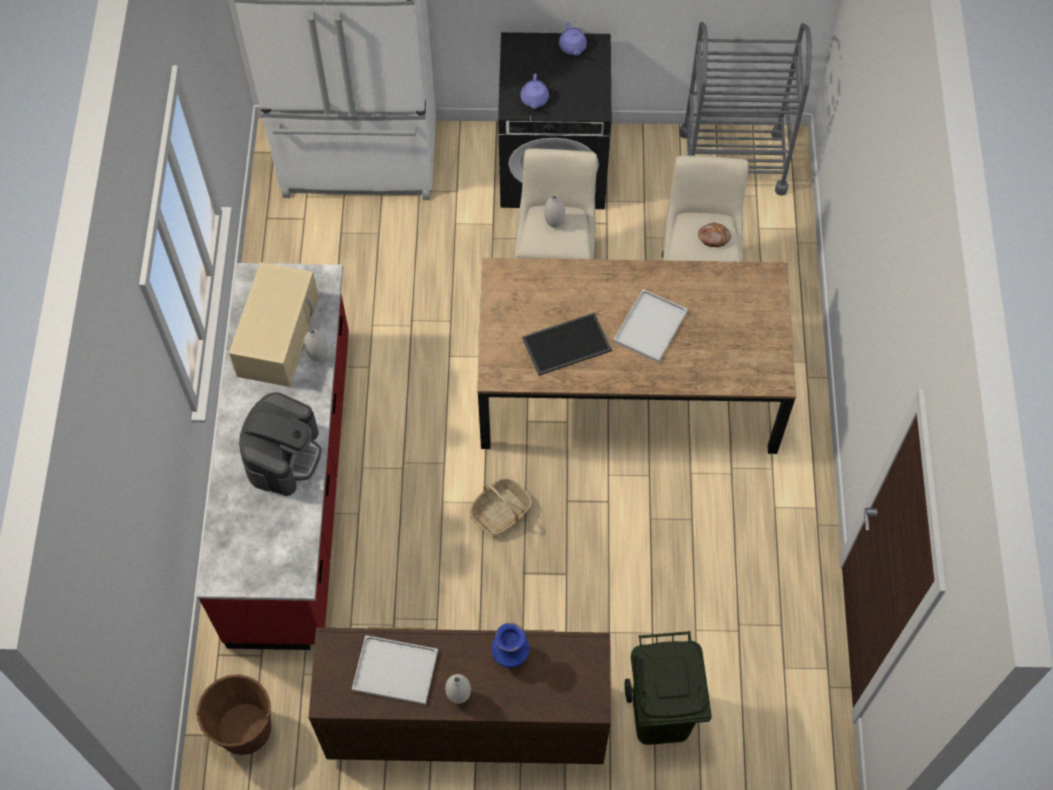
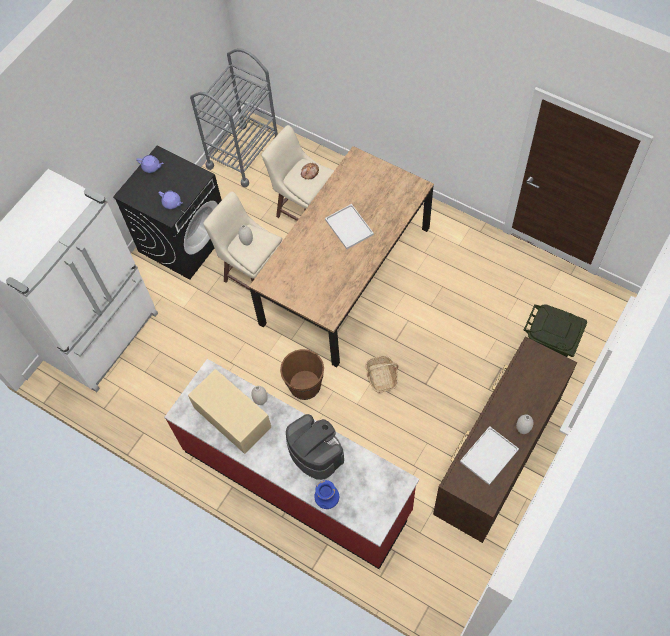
camera: 55 degrees left, 0 degrees up
(244, 729) = (436, 583): brown bucket -> brown bucket (305, 385)
(510, 656) = (512, 392): blue vase -> blue vase (327, 501)
(566, 345) = (334, 273): tray -> none

